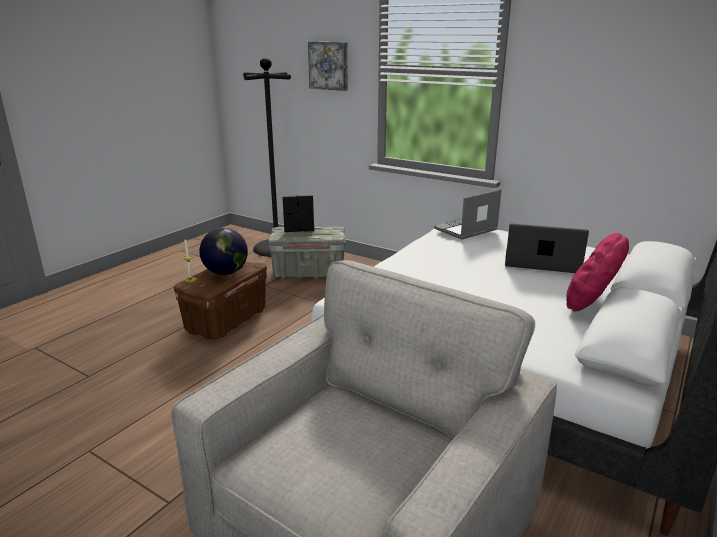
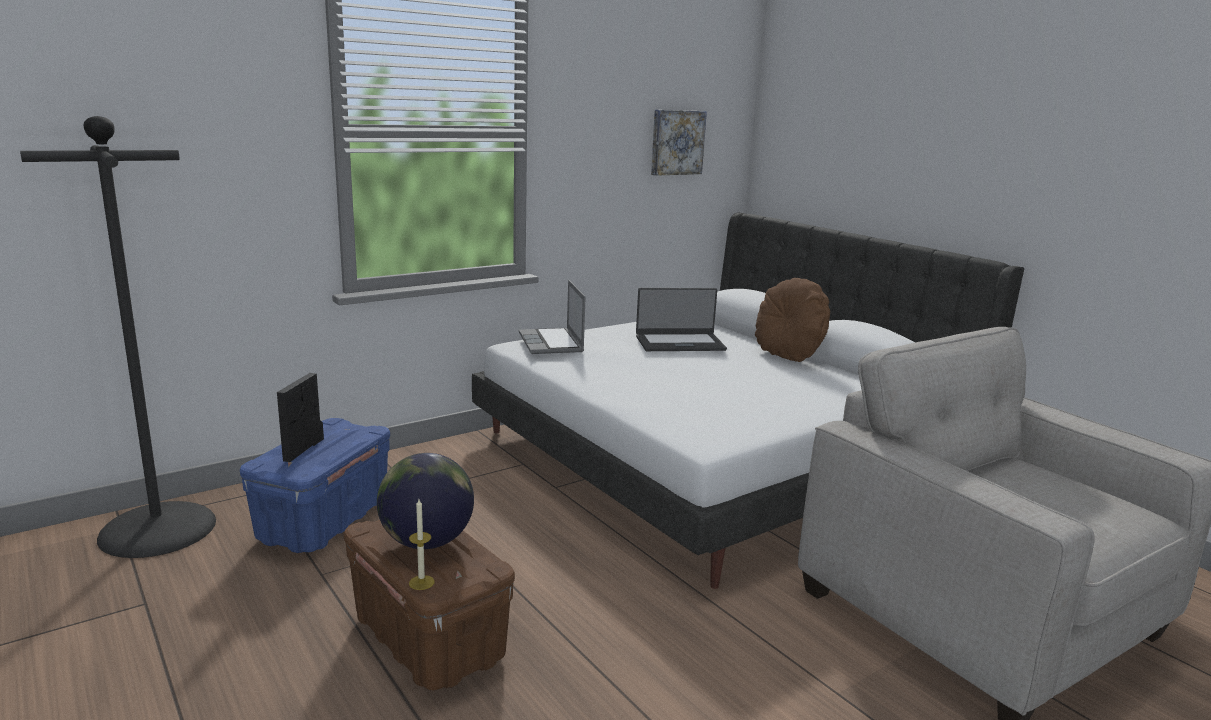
camera: 70 degrees left, 5 degrees down
(308, 272) = (324, 521): grey storage box -> blue storage box
(329, 65) = (219, 129): picture -> picture (676, 142)
(541, 263) = (679, 343): laptop -> laptop turned 135 degrees counterclockwise
(590, 307) = (788, 356): pink pillow -> brown pillow

